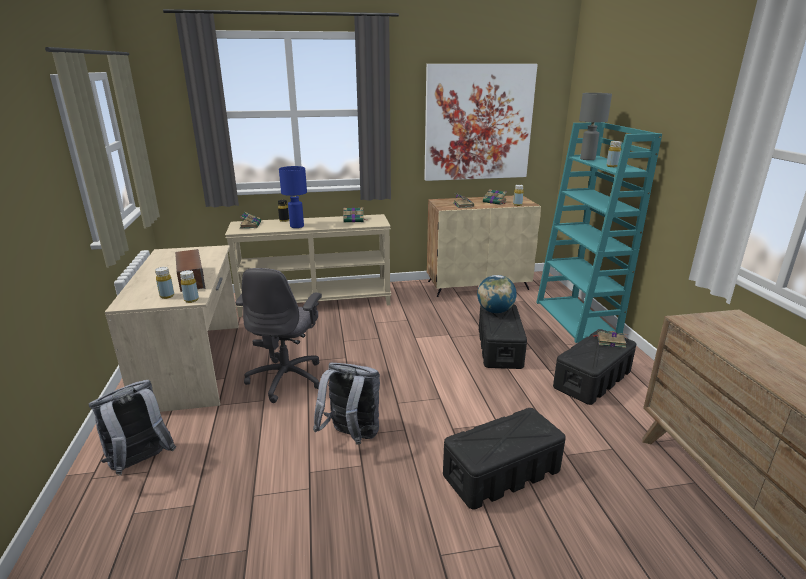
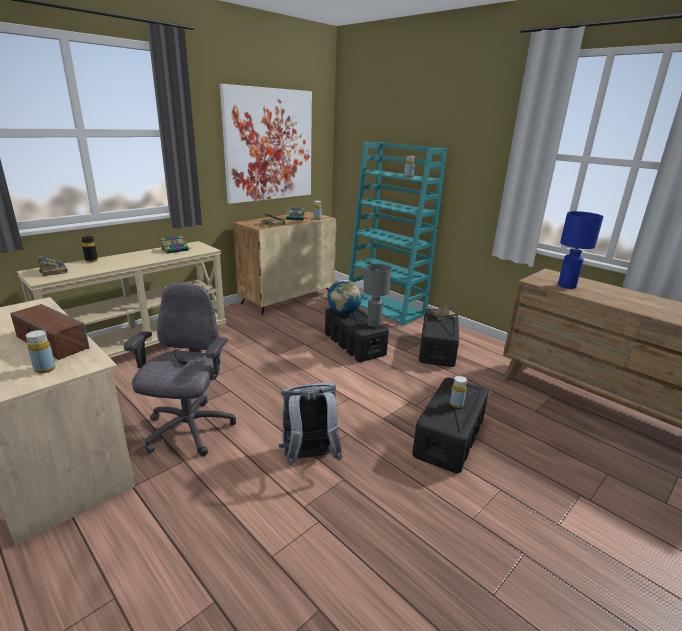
camera: 35 degrees left, 0 degrees up
(141, 463) = (93, 594): grey backpack -> none
(191, 300) = (89, 365): yellow bottle -> yellow bottle (456, 404)
(287, 378) = (188, 430): grey office chair -> grey office chair turned 150 degrees counterclockwise
(297, 226) = (118, 264): blue table lamp -> blue table lamp (567, 286)
(588, 159) = (381, 173): grey table lamp -> grey table lamp (374, 324)

